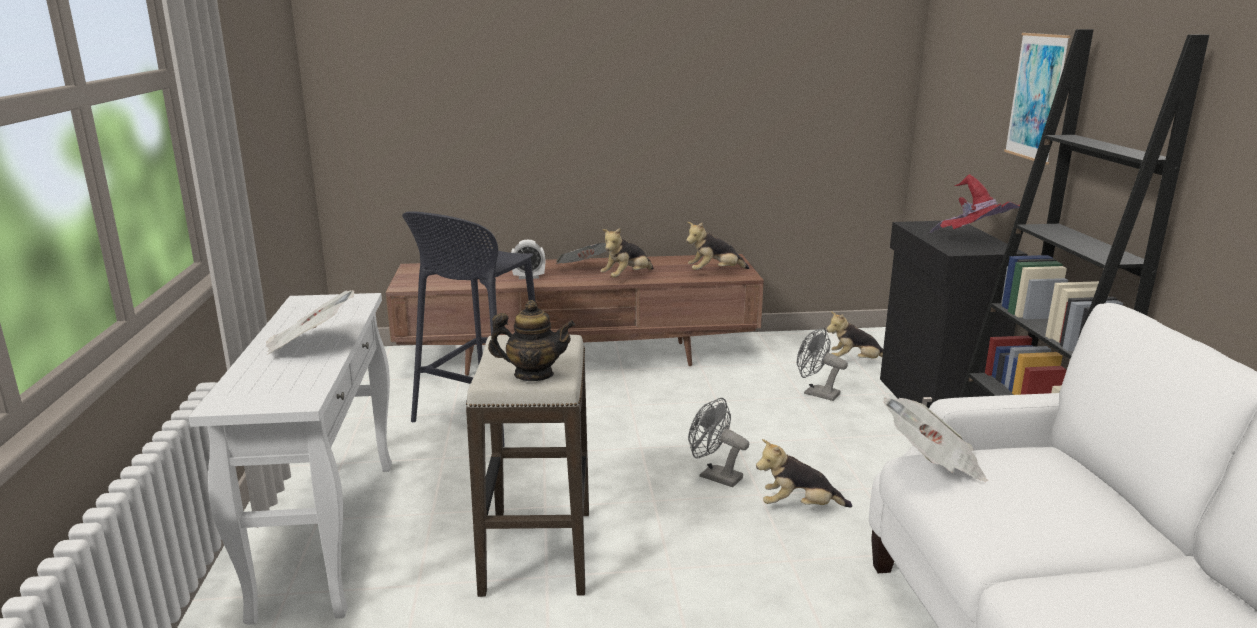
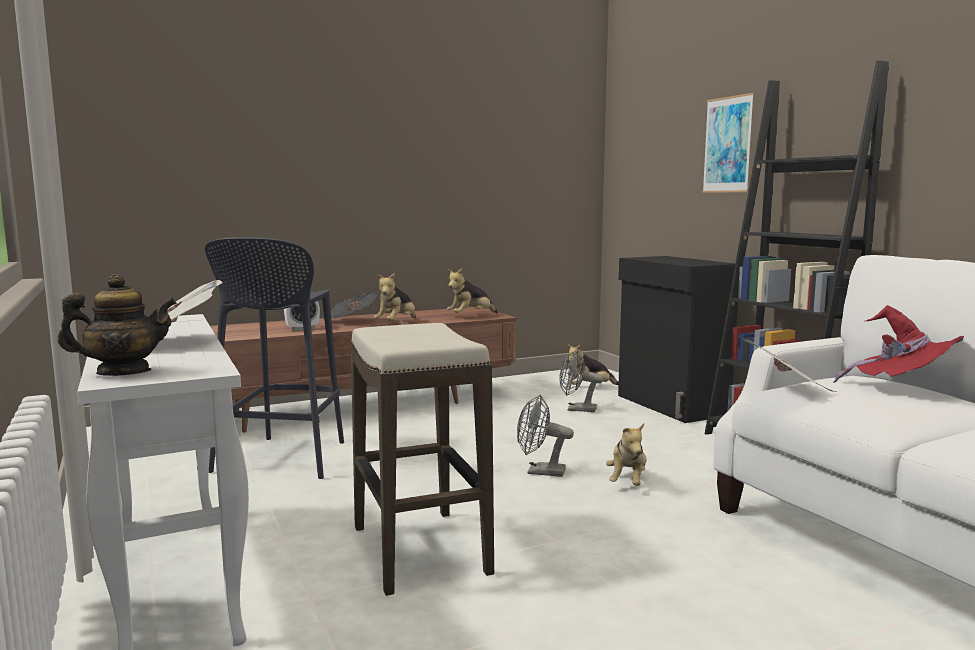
camera: 20 degrees left, 10 degrees down
(533, 375) = (436, 342): teapot -> teapot (123, 372)
(799, 507) = (627, 481): plush toy -> plush toy turned 60 degrees counterclockwise
(974, 241) = (694, 261): red hat -> red hat (901, 389)

